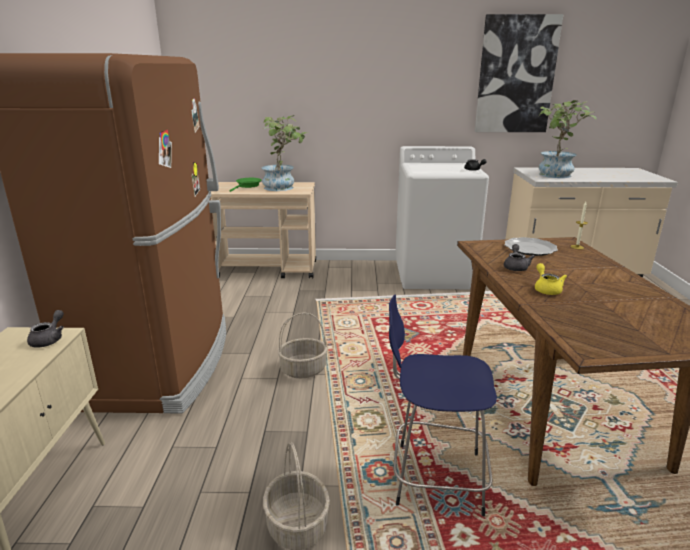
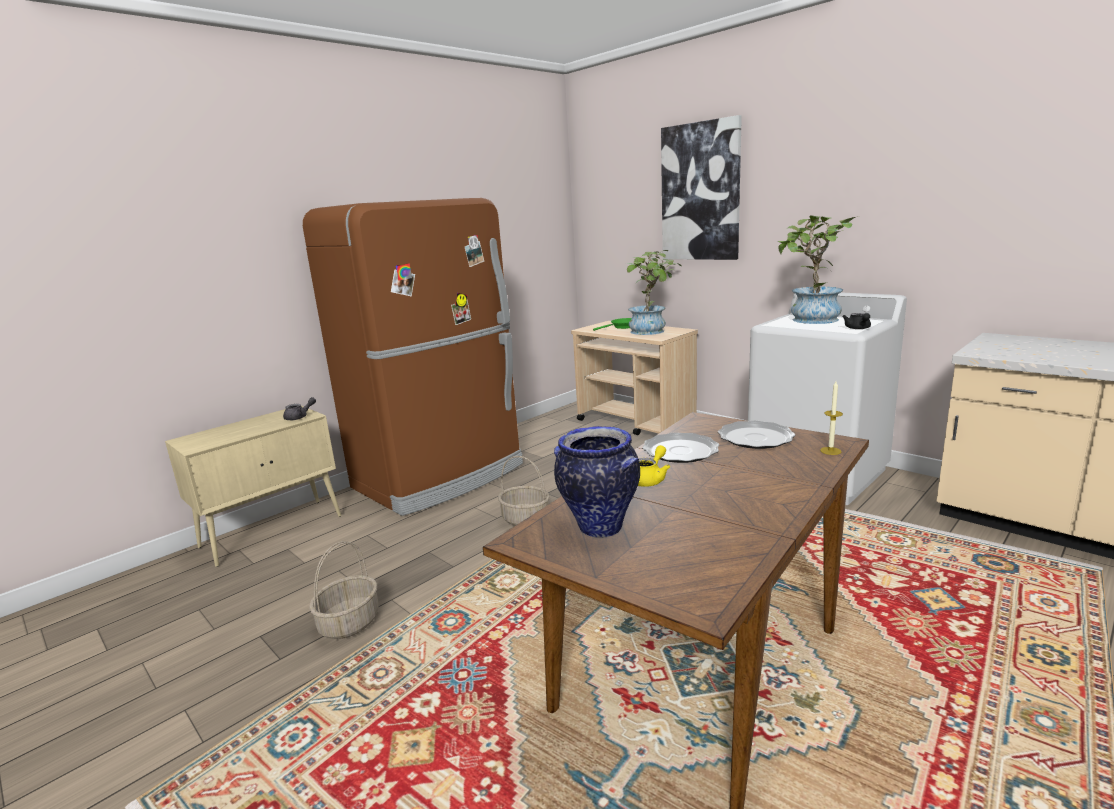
camera: 45 degrees right, 5 degrees down
(434, 478) = (481, 651): blue stool -> none
(515, 267) = (680, 450): grey teapot -> plate
(516, 75) = (988, 185): picture -> picture (700, 192)
(555, 176) = (1020, 351): potted plant -> potted plant (810, 320)
(599, 326) = (599, 527): none -> vase

